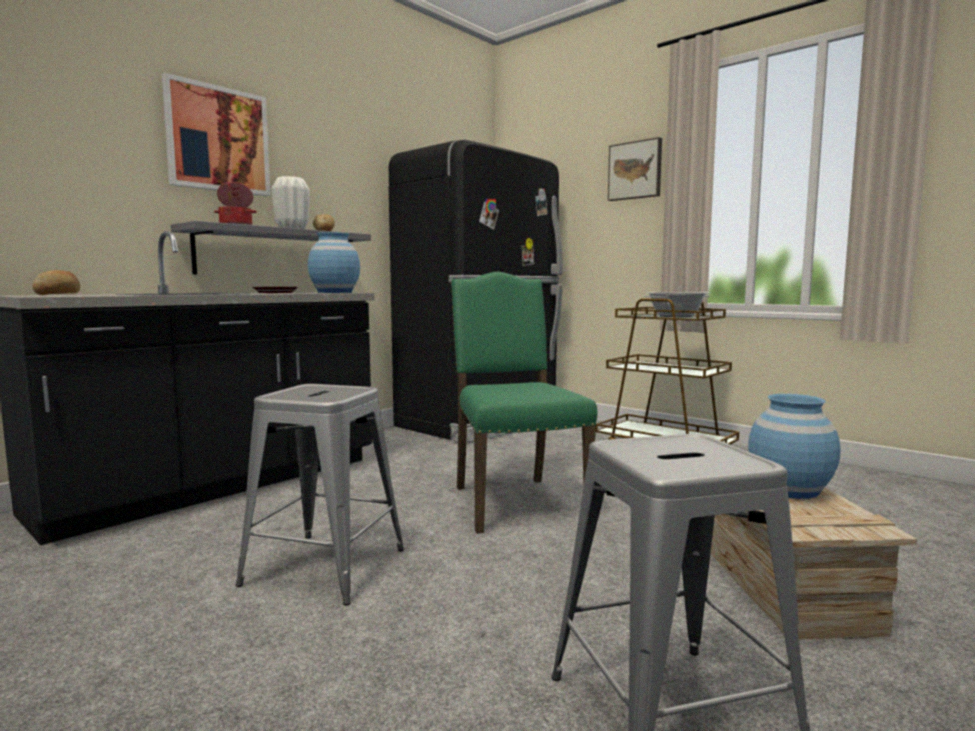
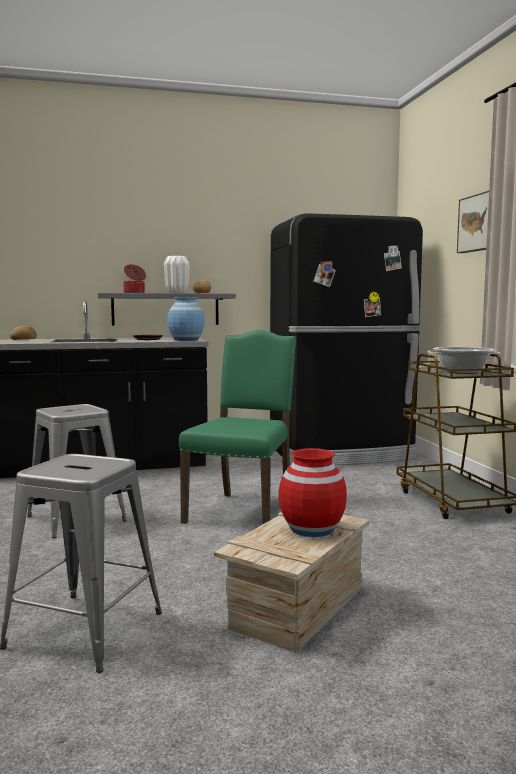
camera: 35 degrees right, 0 degrees up
(218, 139) = (132, 234): picture -> none
(789, 489) = (312, 528): blue vase -> red vase

